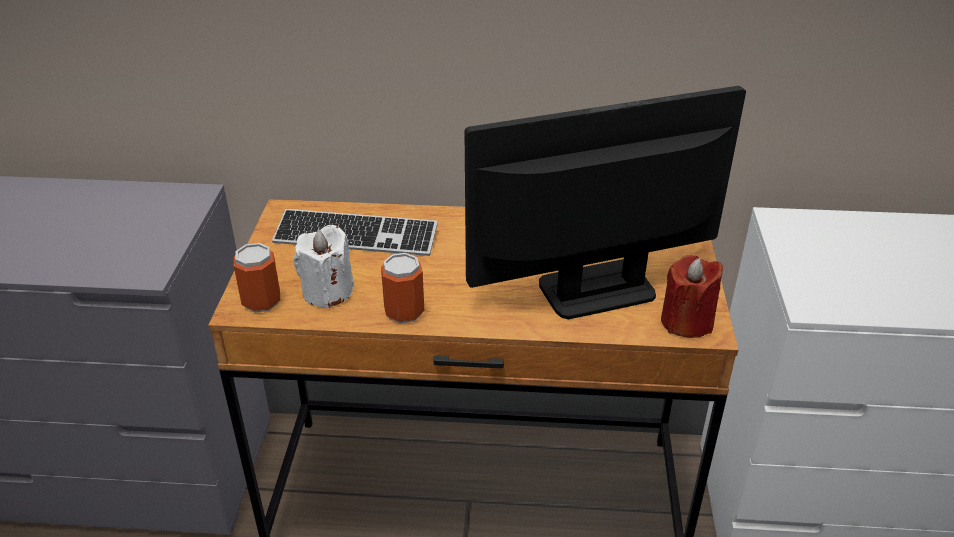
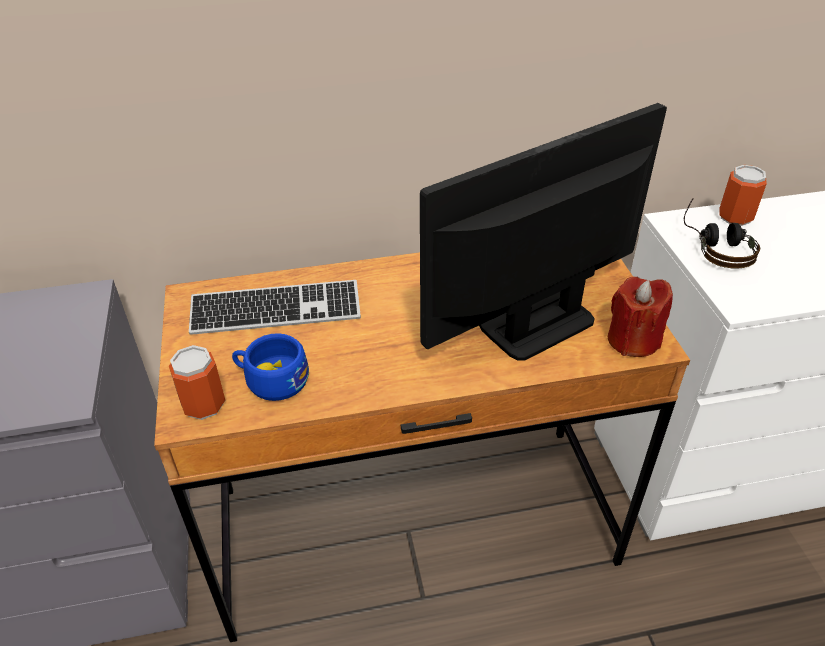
camera: 15 degrees left, 5 degrees up
(327, 292) = (271, 379): white candle -> blue cup
(404, 312) = (360, 386): can -> can (735, 217)
(815, 248) = (716, 245): none -> headphones

